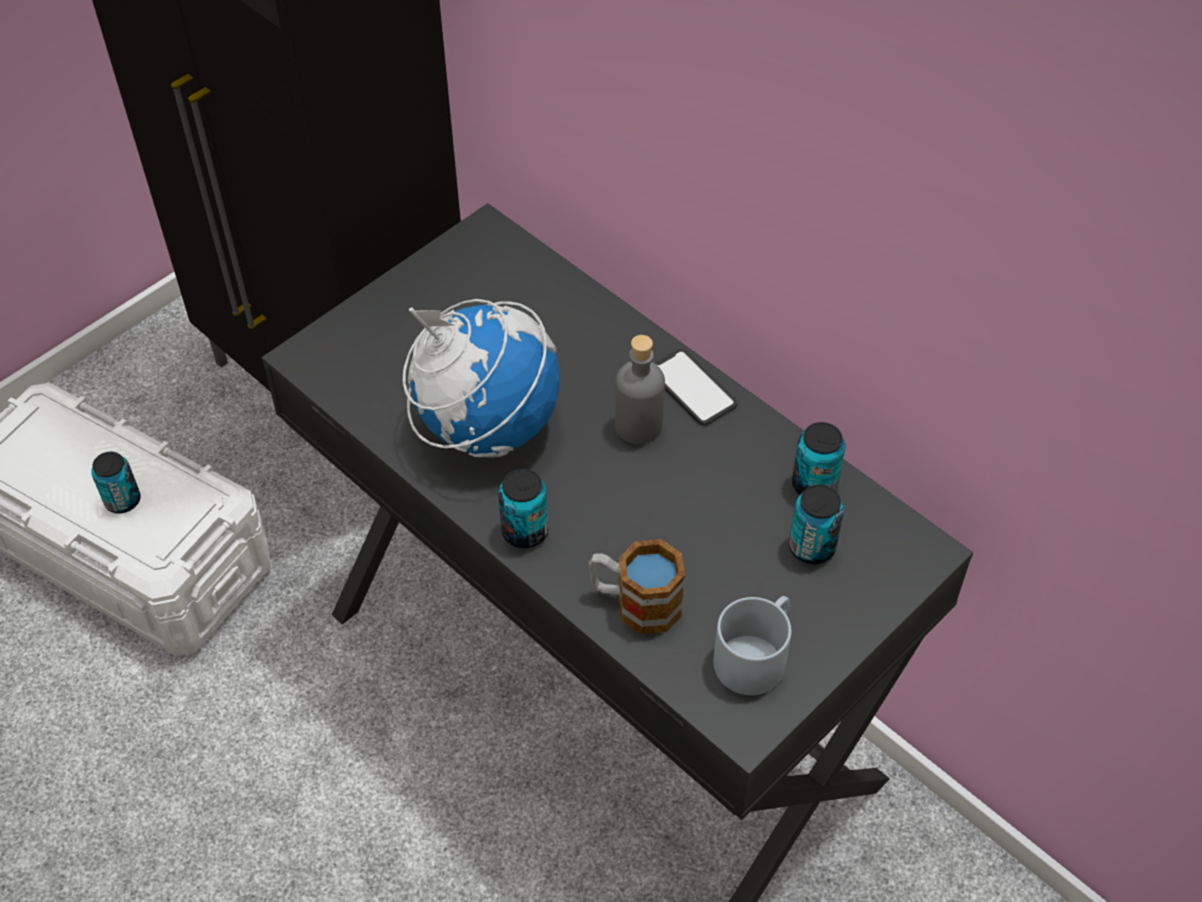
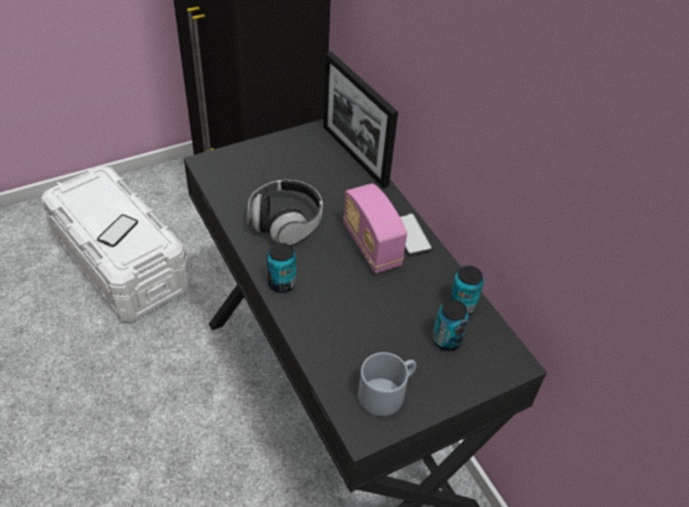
camera: 15 degrees right, 5 degrees down
(123, 500) = (118, 231): can -> phone
(485, 425) = (285, 222): globe -> headphones
(547, 272) = (354, 155): none -> picture frame
(635, 603) = (327, 341): mug -> none
(638, 426) = (371, 246): grey bottle -> radio

